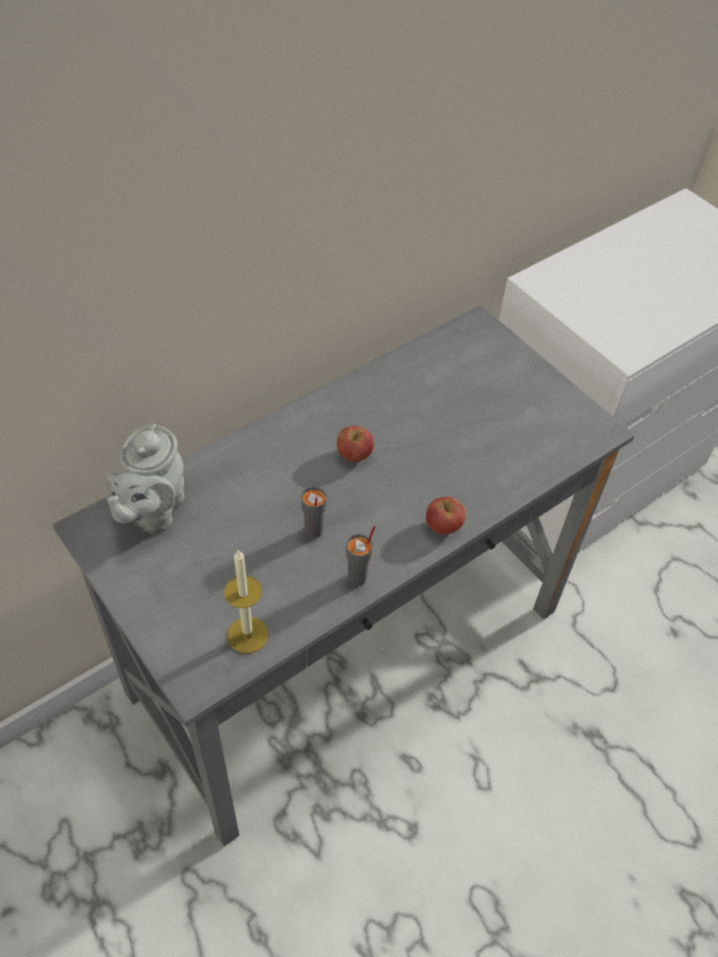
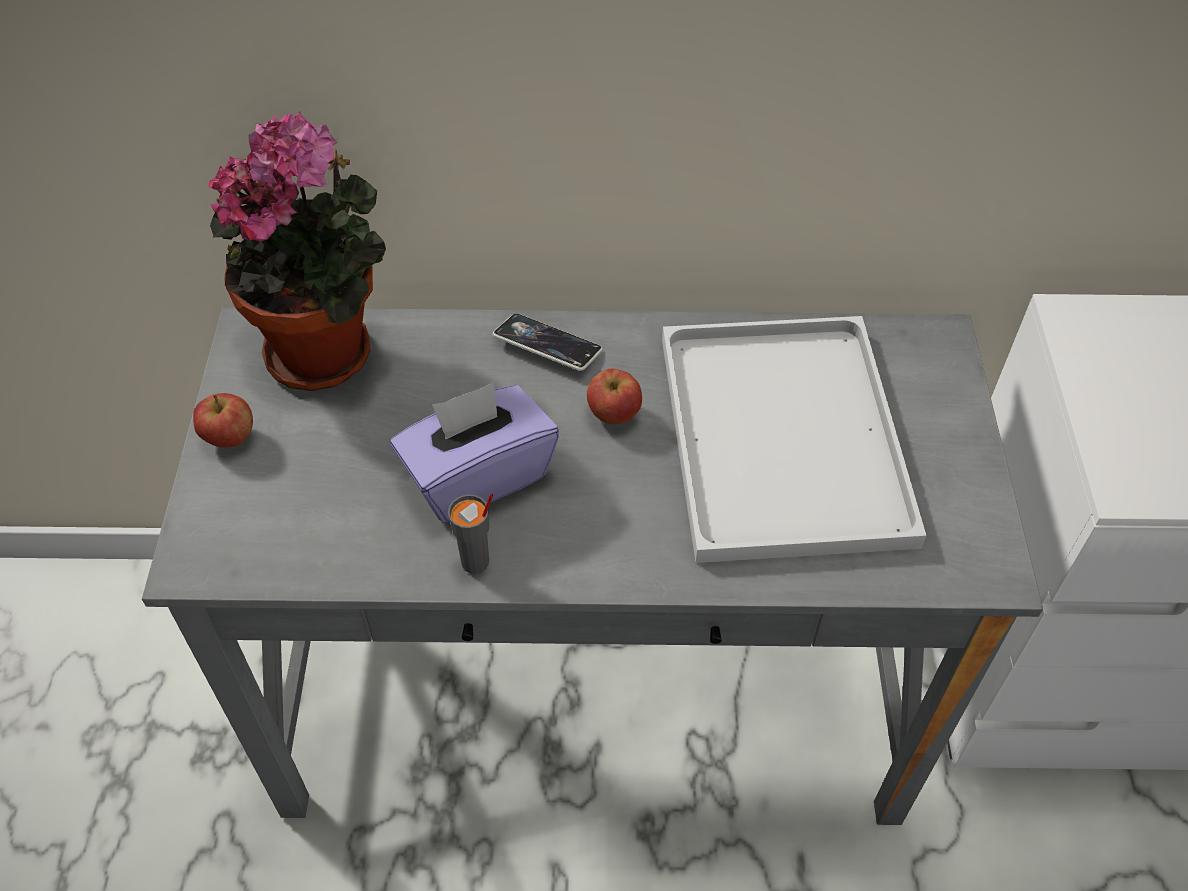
camera: 40 degrees right, 0 degrees up
(152, 511) = (328, 350): grey teapot -> potted plant
(247, 635) = (293, 547): candle -> none
(282, 438) = (547, 346): none -> phone
(313, 531) = (478, 475): grey cup -> purple tissue box
(443, 526) = (641, 566): apple -> apple (230, 438)
(455, 420) = (787, 442): none -> white tray

